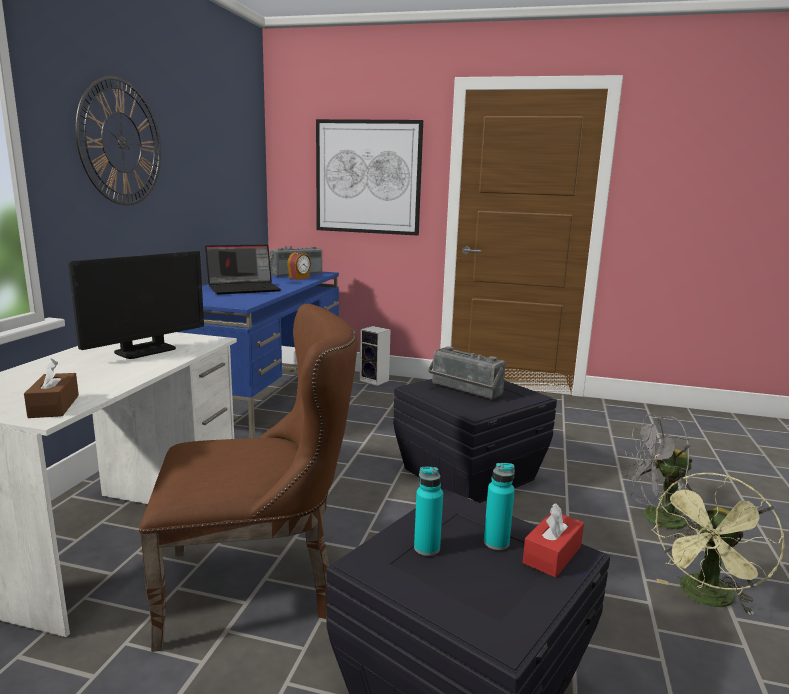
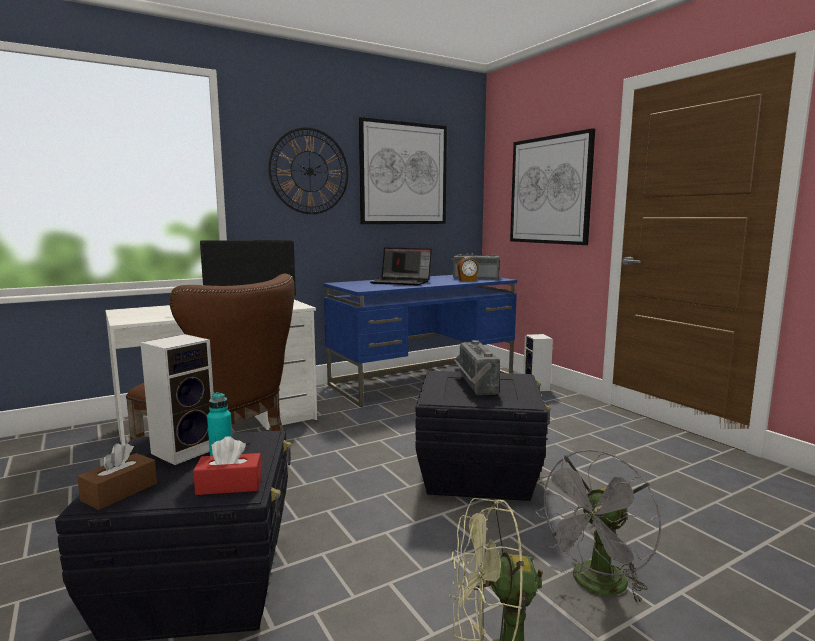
camera: 45 degrees right, 5 degrees down
(54, 406) = (140, 319): brown tissue box -> brown tissue box (120, 492)
(208, 148) = (403, 174): none -> picture
(427, 548) = (186, 450): turquoise bottle -> speaker
(655, 519) = (596, 586): grey fan -> grey fan turned 90 degrees counterclockwise

